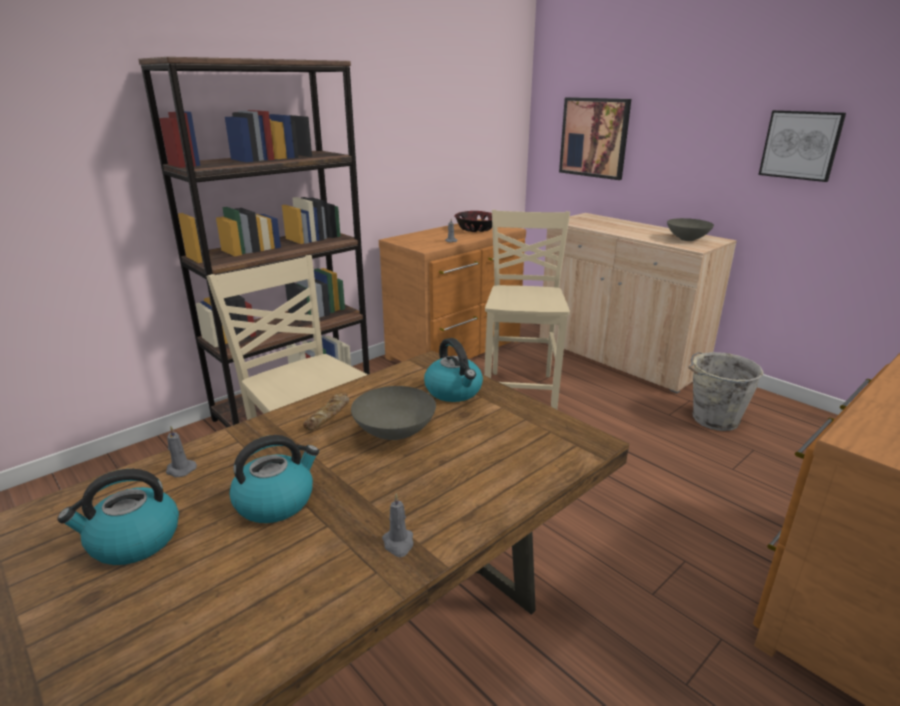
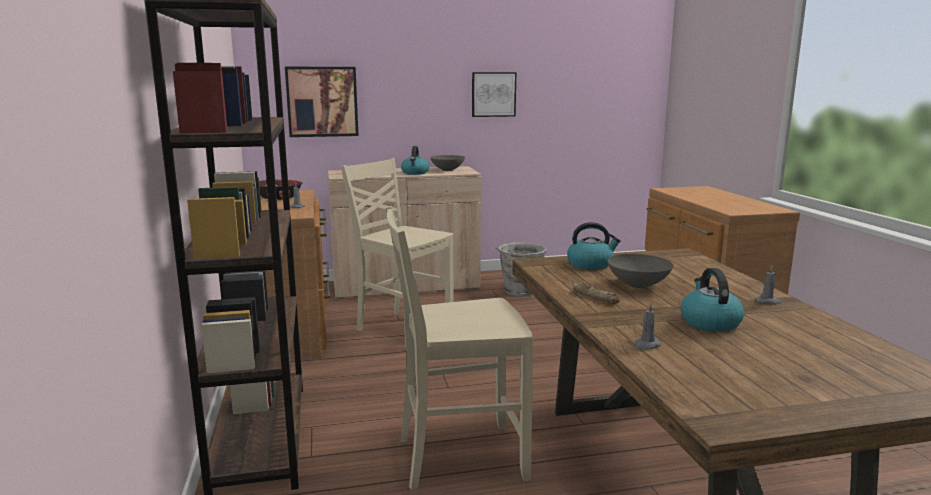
camera: 60 degrees left, 10 degrees down
(133, 541) = (742, 364): kettle -> kettle (415, 173)

